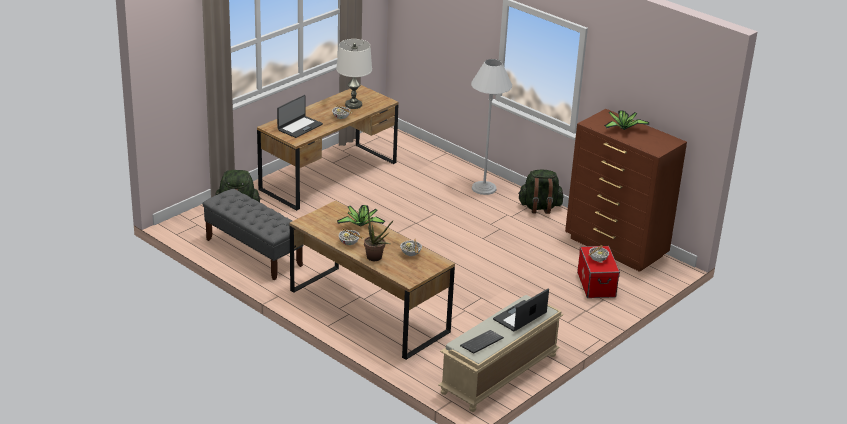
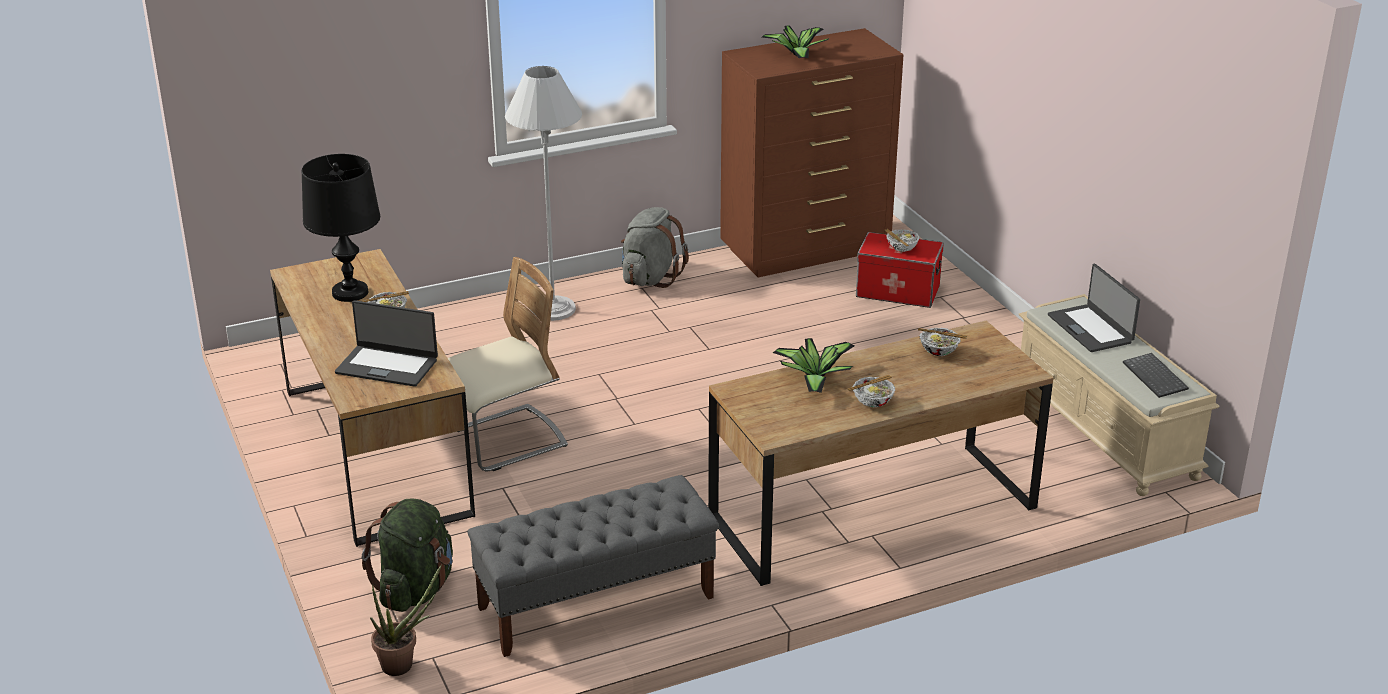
camera: 65 degrees left, 0 degrees up
(299, 127) = (387, 366): laptop -> laptop turned 135 degrees clockwise
(353, 105) = (350, 293): white table lamp -> black table lamp
(359, 203) = (505, 440): none -> beige chair
(376, 259) = (941, 387): potted plant -> potted plant (404, 664)
(539, 207) = (650, 278): green backpack -> grey backpack

